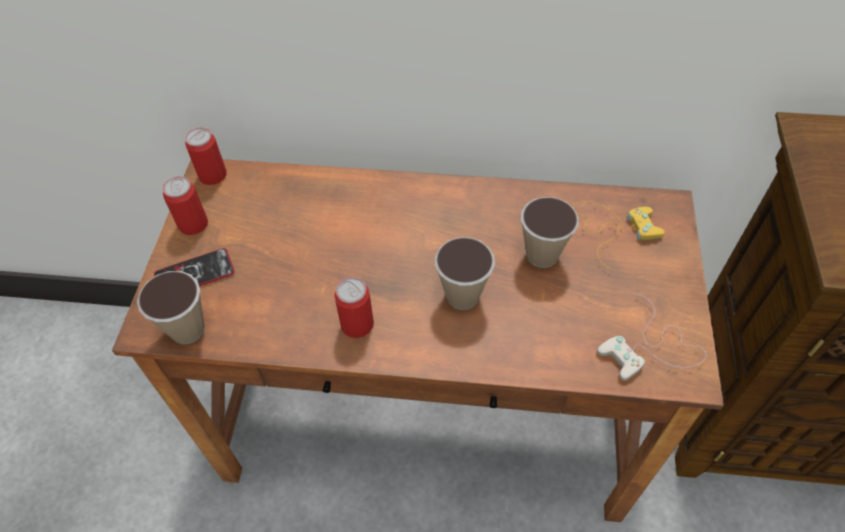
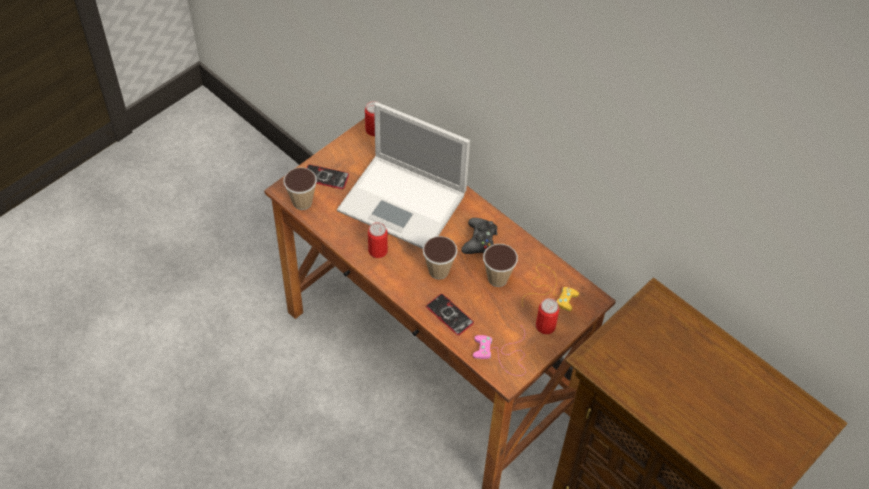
camera: 35 degrees right, 0 degrees up
(193, 224) = (344, 151): can -> can (545, 326)
(335, 239) = (404, 203): none -> laptop
(474, 224) = (480, 241): none -> black game controller
(534, 344) = (449, 315): none -> phone
(651, 347) = (503, 354): white game controller -> pink game controller

